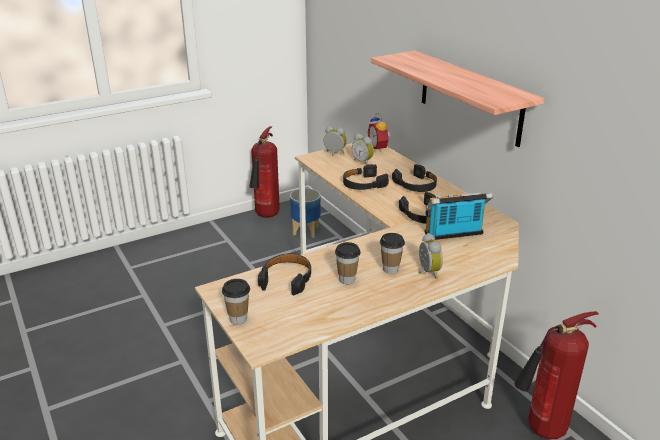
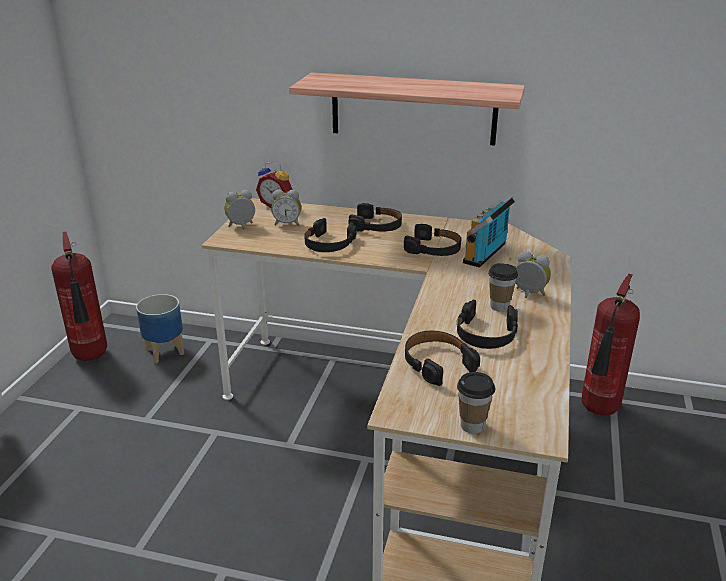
camera: 45 degrees left, 0 degrees up
(347, 279) = (485, 334): cup -> black headphones

